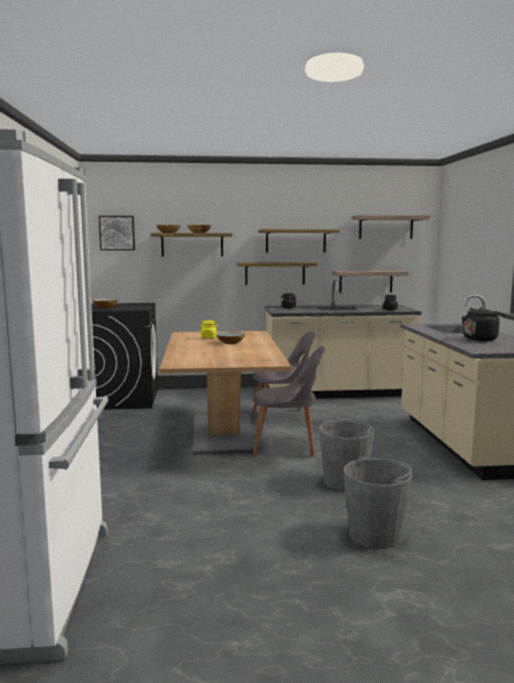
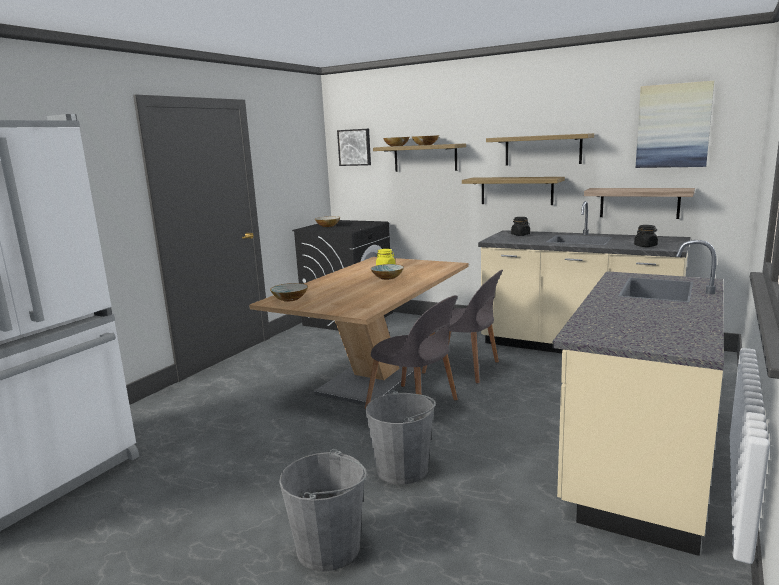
camera: 35 degrees right, 5 degrees up
(187, 362) = (290, 299): none -> bowl
(386, 227) = (673, 126): shelf -> picture
(481, 339) = (645, 314): black kettle -> none

